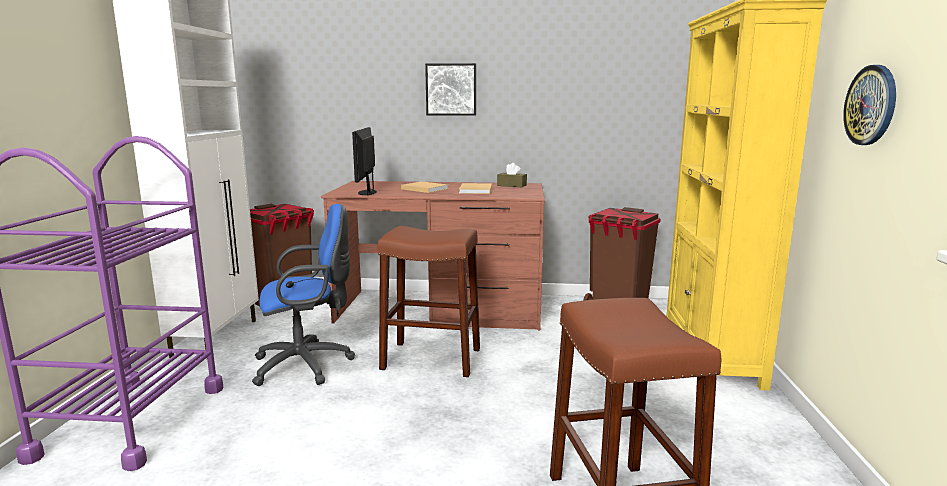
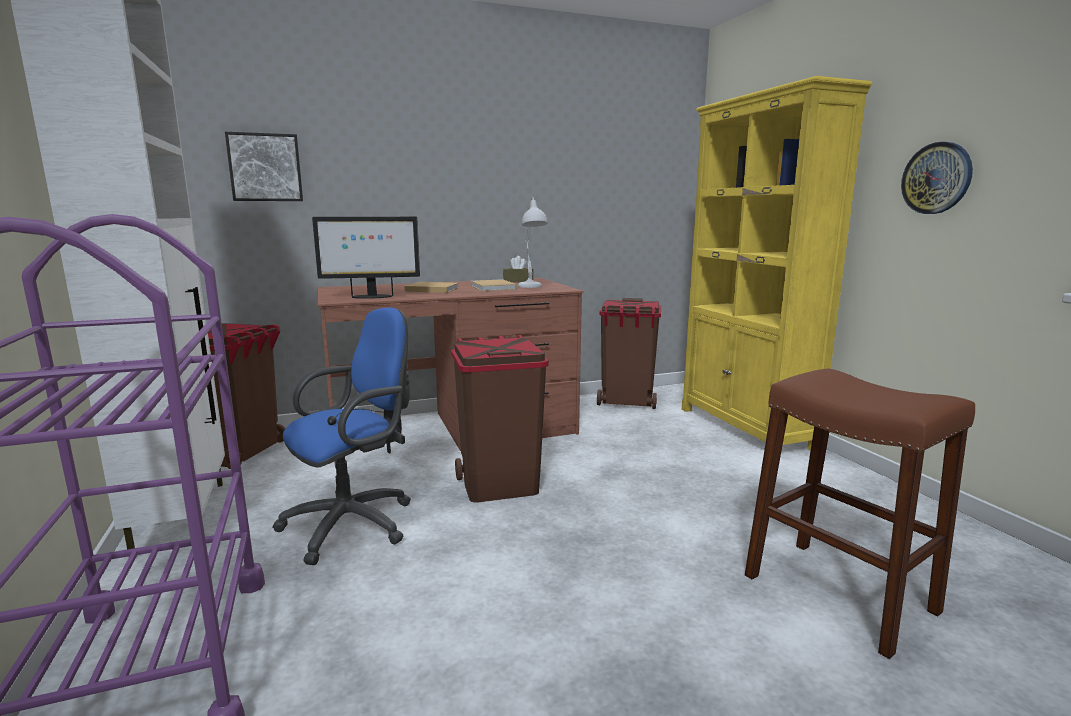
camera: 25 degrees left, 0 degrees up
(367, 192) = (371, 297): monitor -> monitor turned 75 degrees counterclockwise
(431, 359) = (499, 485): brown stool -> brown trash can
(451, 89) = (437, 173): picture -> picture (265, 167)
(507, 192) = (531, 287): none -> white table lamp

